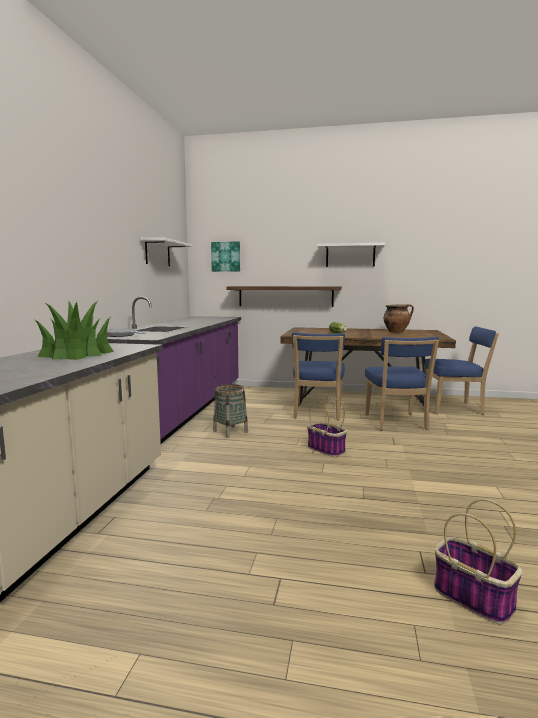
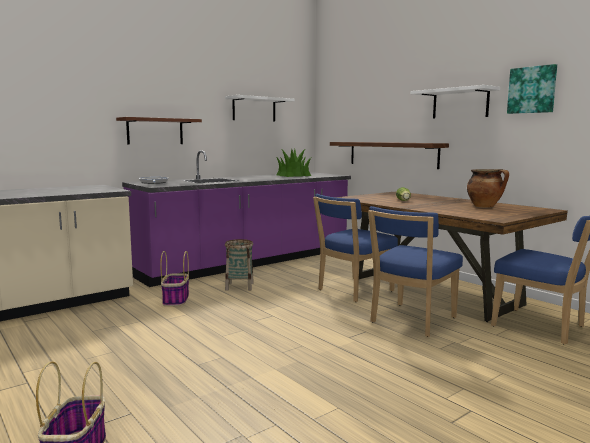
camera: 40 degrees right, 0 degrees up
(76, 354) = (52, 191): potted plant -> potted plant (293, 175)
(96, 275) = (155, 131): none -> brown shelf
(226, 256) = (342, 109): picture -> picture (532, 90)
(327, 450) = (273, 322): basket -> basket (176, 300)

